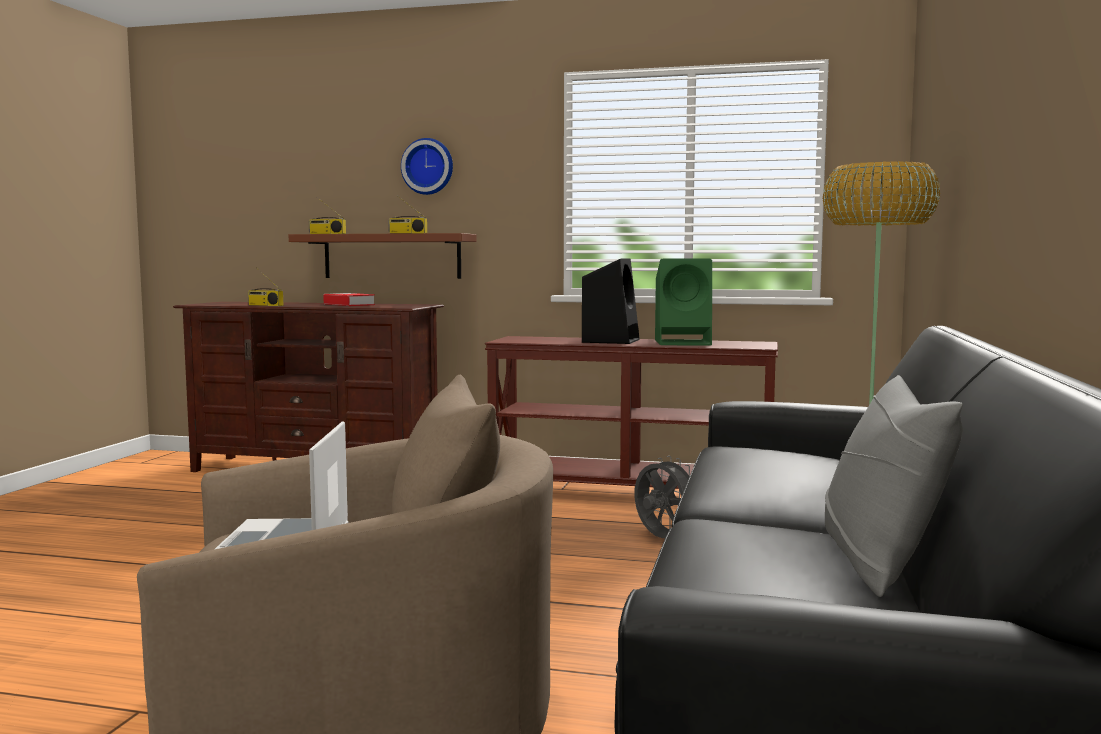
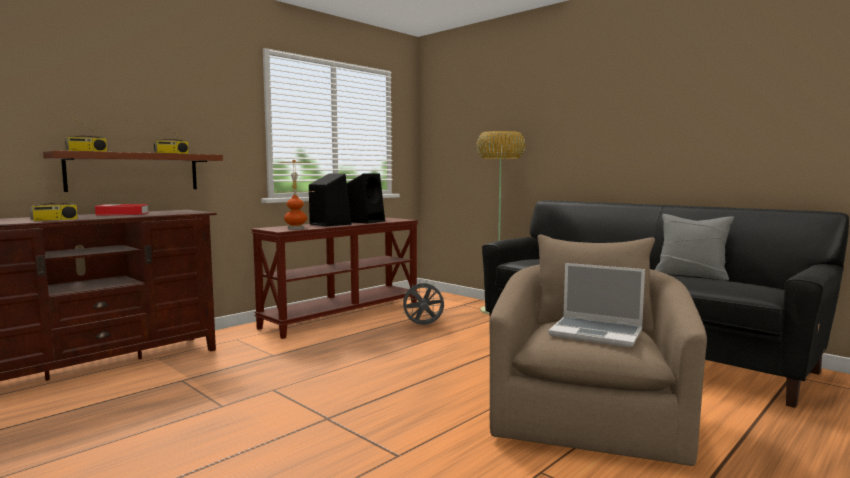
camera: 60 degrees left, 0 degrees up
(428, 166) = (165, 100): wall clock -> none
(533, 340) = (295, 228): none -> table lamp
(684, 342) = (365, 221): green speaker -> black speaker

